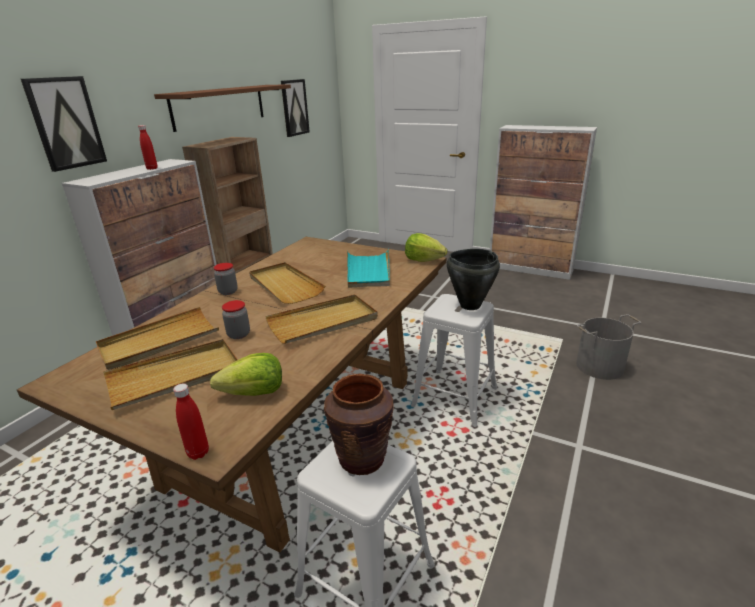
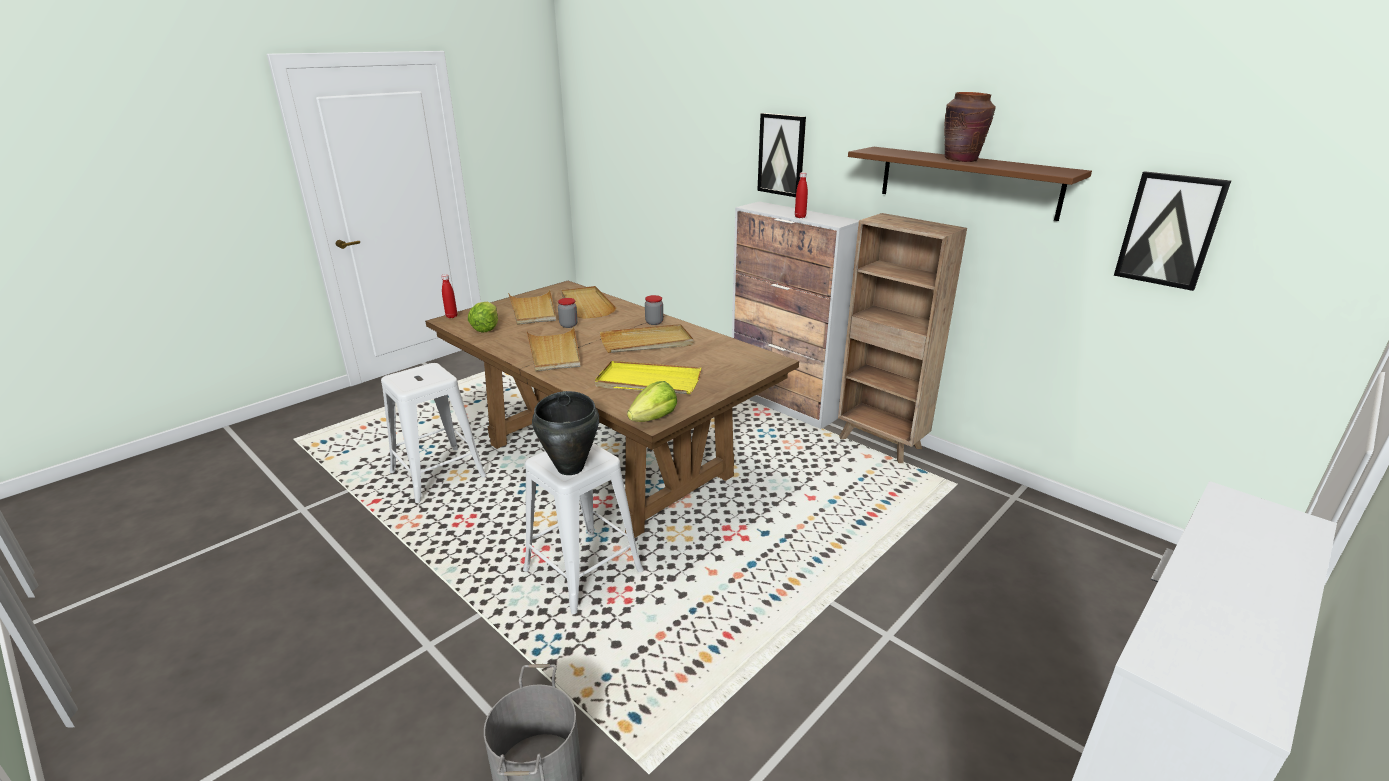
camera: 105 degrees right, 0 degrees up
(362, 458) = (422, 379): brown vase -> brown vase (961, 159)
(368, 271) = (648, 382): turquoise tray -> yellow tray

